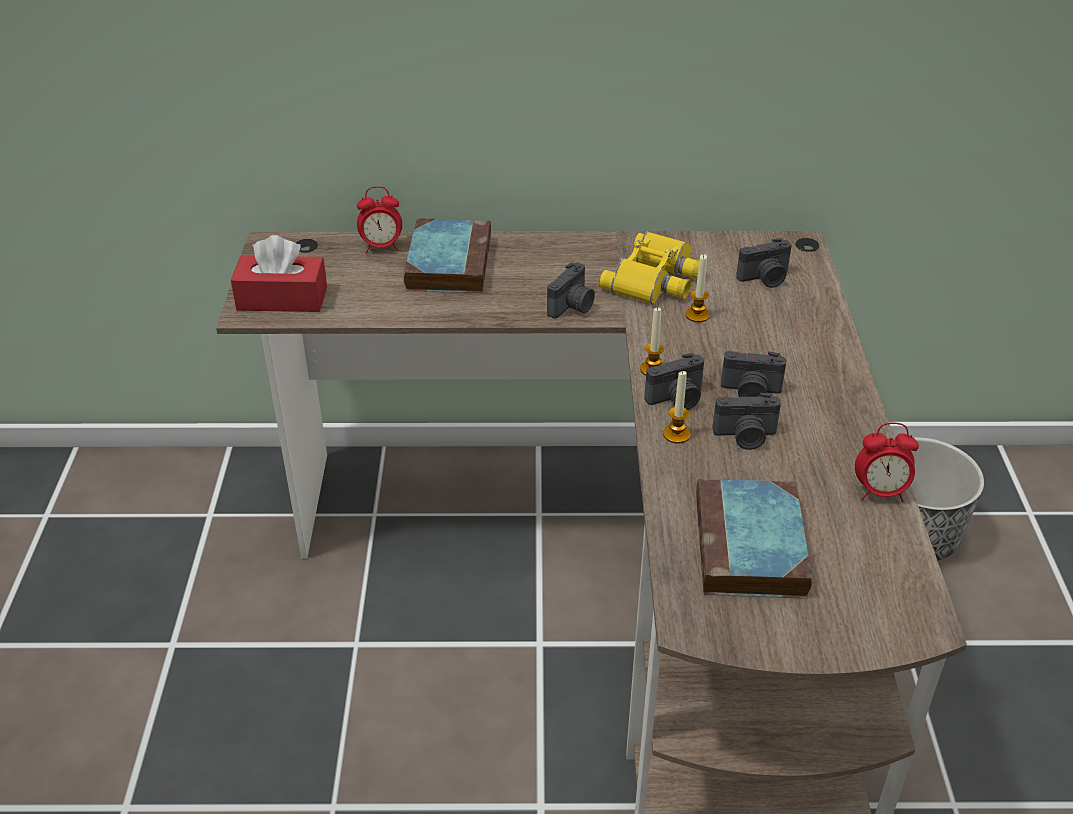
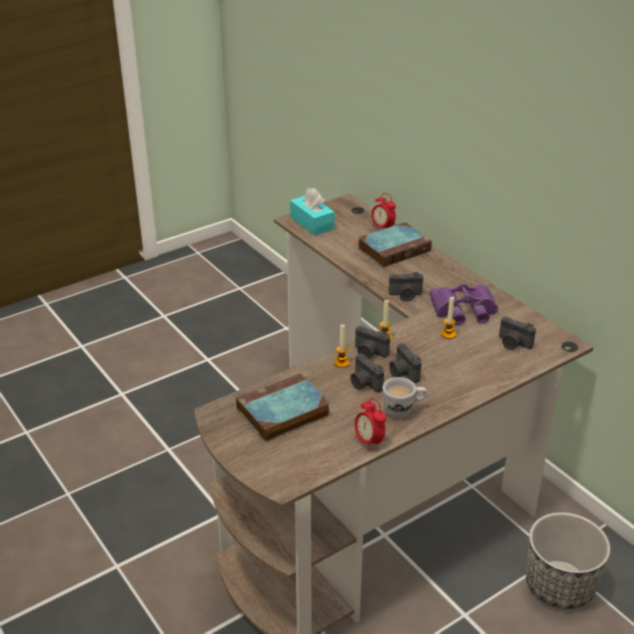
camera: 55 degrees right, 5 degrees down
(282, 299) = (312, 223): red tissue box -> turquoise tissue box
(656, 278) = (464, 310): yellow binoculars -> purple binoculars
(834, 430) = (403, 411): none -> white mug

